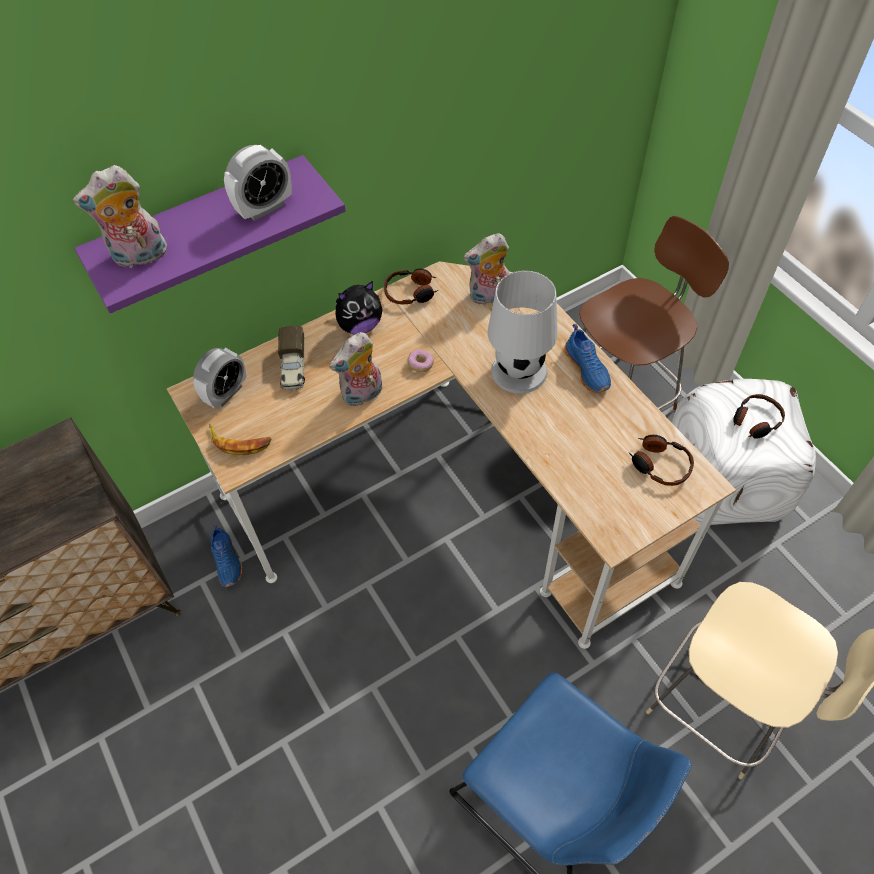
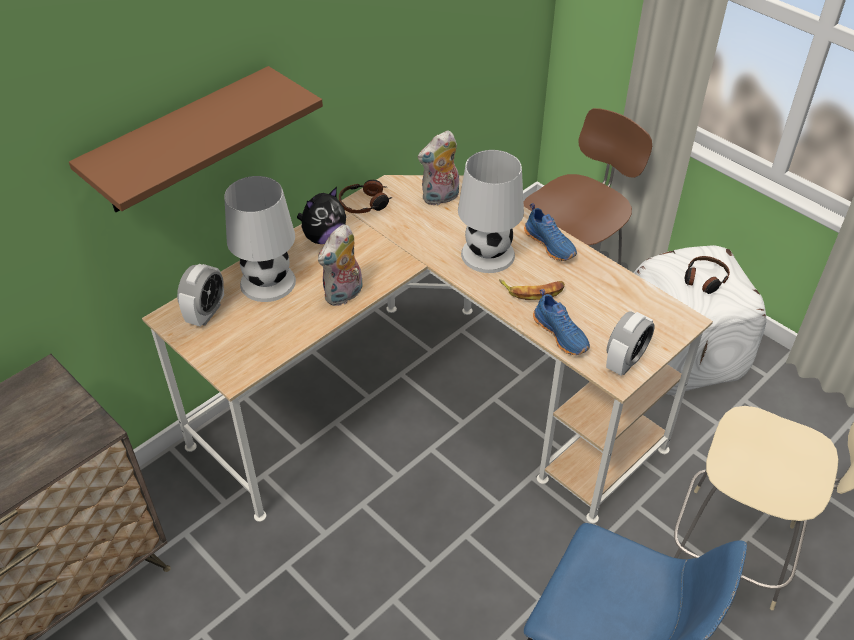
camera: 15 degrees left, 10 degrees down
(139, 257) = (138, 161): plush toy -> none
(203, 229) = (181, 142): purple shelf -> brown shelf
(228, 561) = (209, 509): blue shoe -> blue shoe (562, 334)
(239, 442) = (232, 353): banana -> banana (533, 291)
(264, 208) = (247, 109): alarm clock -> alarm clock (625, 361)
(294, 367) = (268, 281): toy truck -> white table lamp
(420, 364) = (393, 262): donut -> none
(659, 464) = (639, 311): headphones -> none

